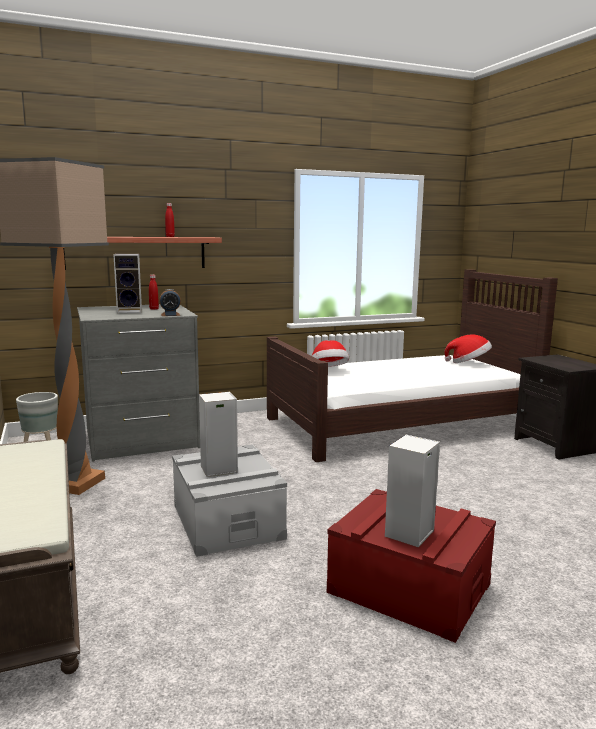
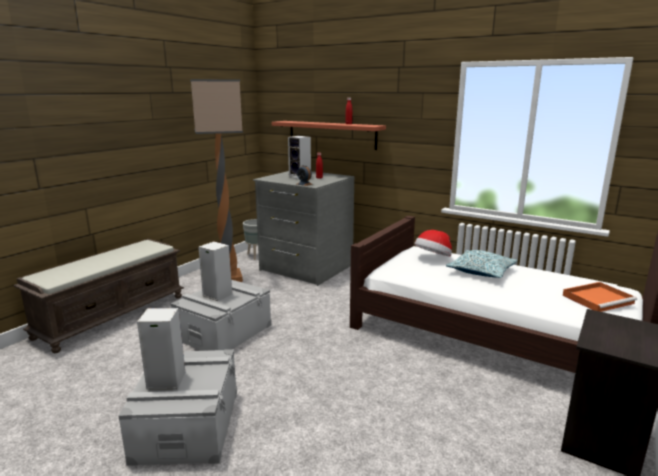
camera: 55 degrees right, 5 degrees up
(381, 368) = (481, 271): none -> pillow
(409, 588) = (187, 425): red storage box -> grey storage box
(468, 363) = (598, 299): hat -> orange tray

